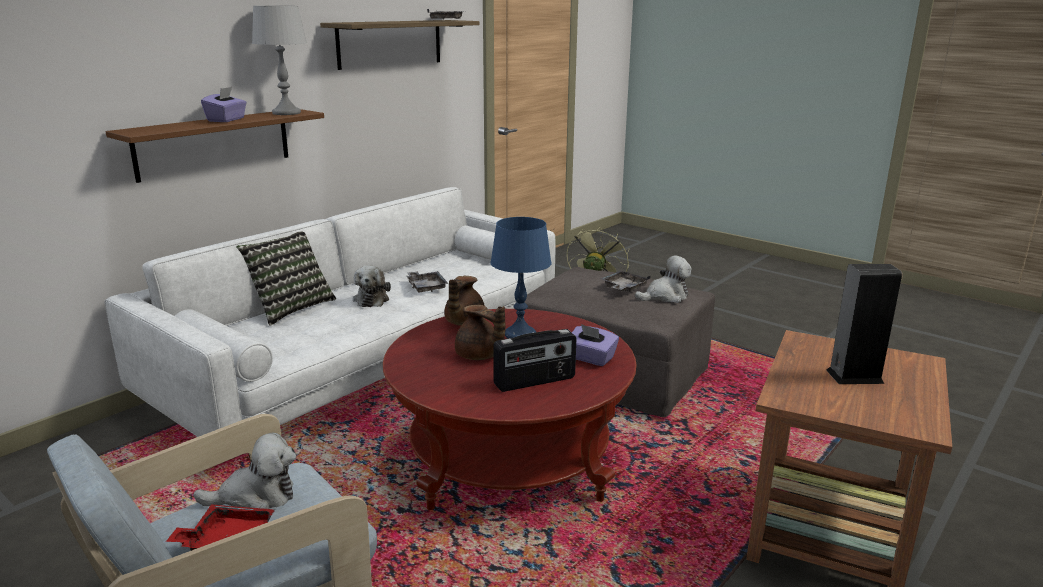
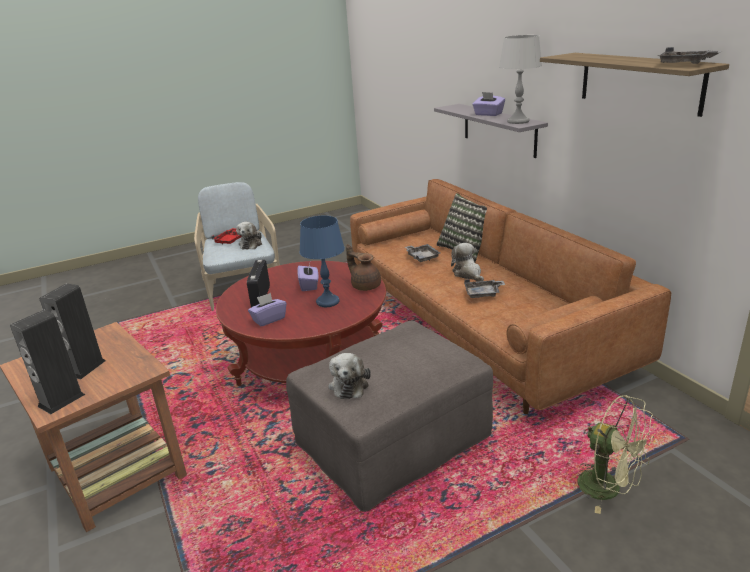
camera: 115 degrees right, 5 degrees up
(214, 144) = (499, 129): brown shelf -> grey shelf
(367, 362) = (479, 323): white sofa -> brown sofa
(372, 299) = (468, 274): plush toy -> plush toy turned 45 degrees clockwise
(479, 356) = (309, 285): brown teapot -> purple tissue box
(623, 288) = (382, 364): grey tray -> grey tray (422, 257)
(905, 364) = (61, 400): none -> speaker

